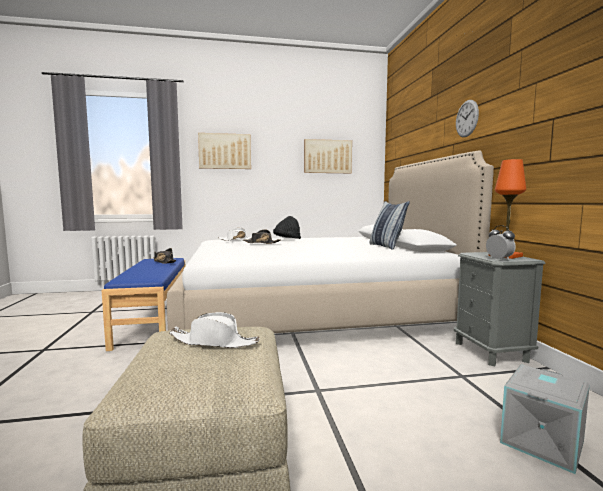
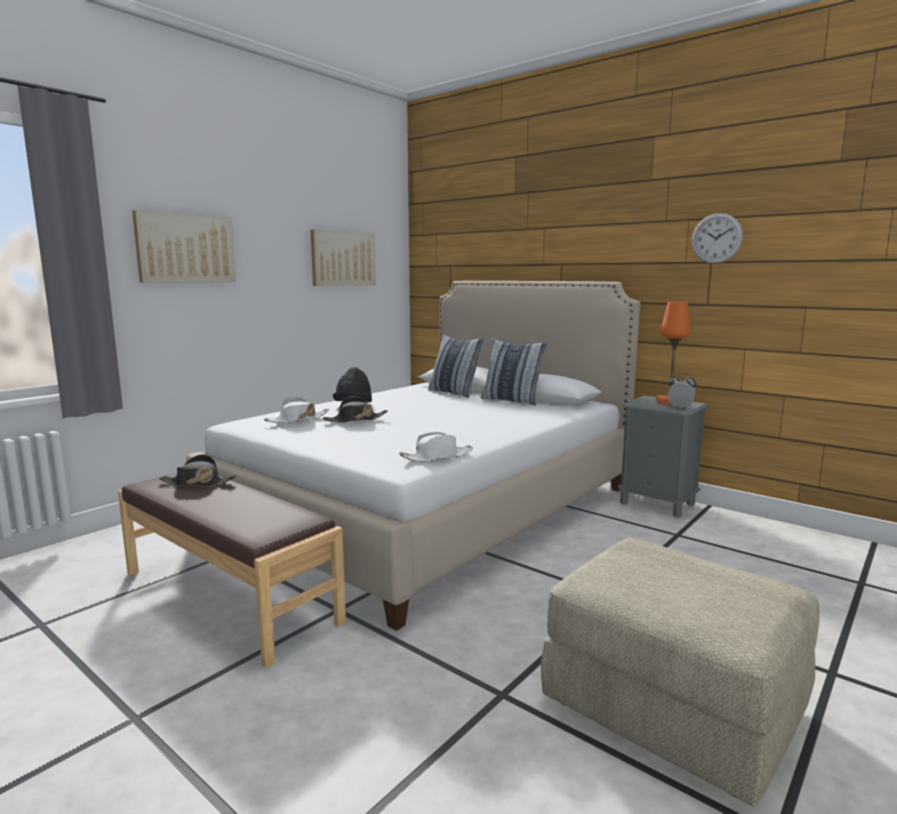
camera: 40 degrees left, 5 degrees up
(155, 321) = (229, 596): blue bench -> brown bench
(214, 342) = (657, 567): white hat -> white hat (437, 457)
(364, 240) = (454, 392): none -> pillow
(466, 118) = (587, 237): wall clock -> wall clock (716, 238)
(543, 443) = (795, 567): grey storage box -> none

